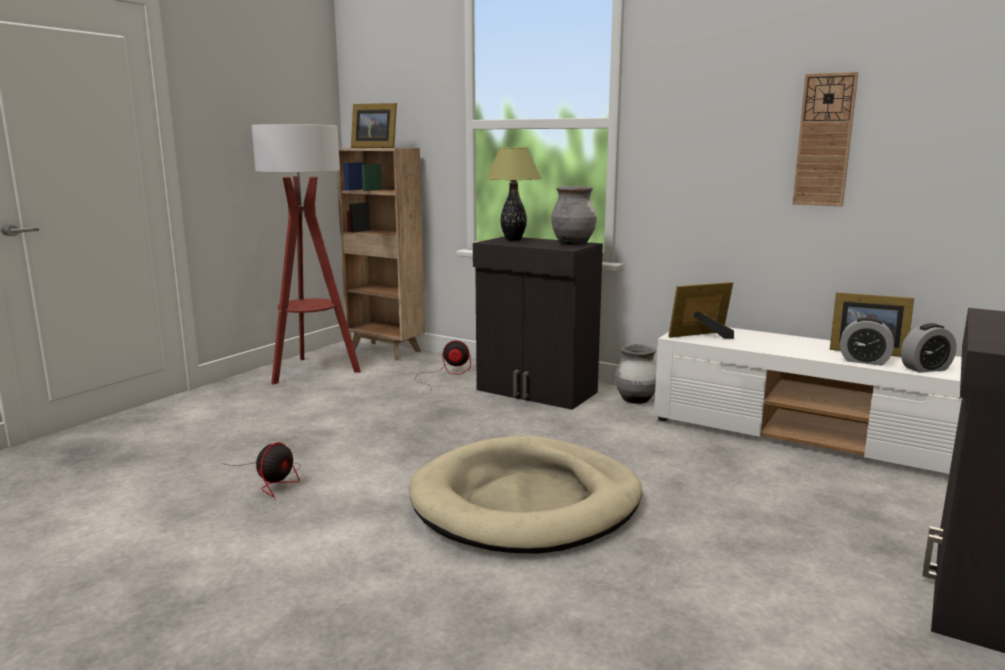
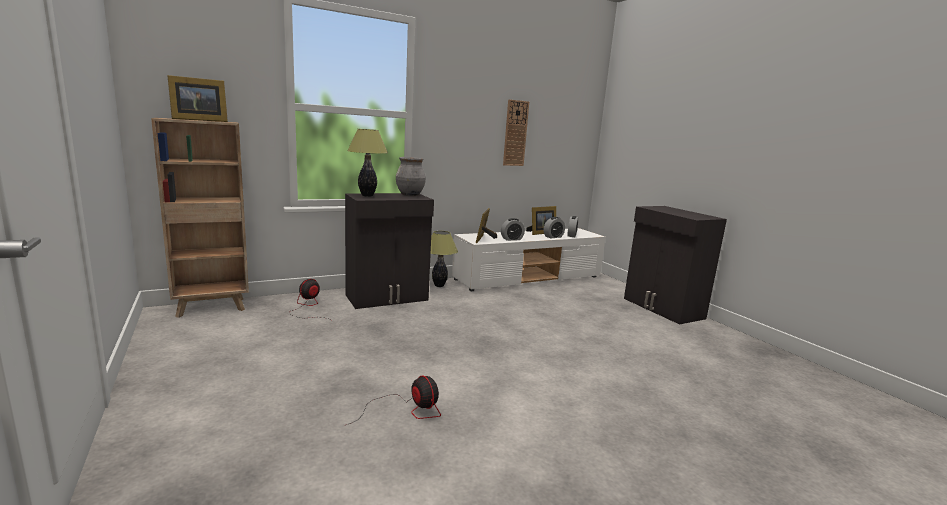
camera: 60 degrees left, 0 degrees up
(312, 371) = (193, 342): floor lamp -> none
(526, 502) = (529, 347): beige dog bed -> none
(635, 400) = (439, 286): grey vase -> table lamp
(754, 346) = (511, 239): none -> alarm clock

